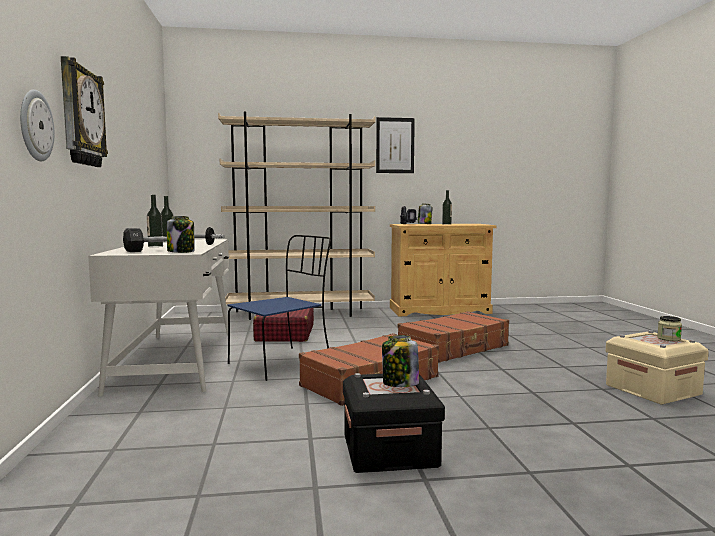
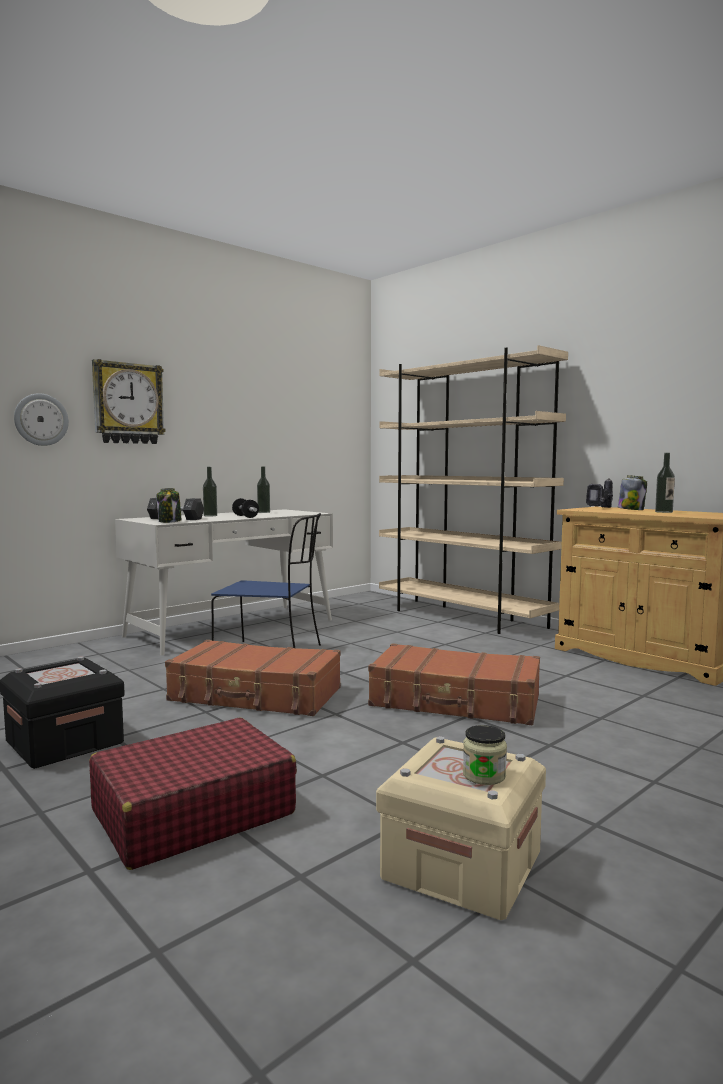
camera: 55 degrees right, 0 degrees up
(285, 333) = (371, 631): red suitcase -> red suitcase (192, 812)
(395, 145) = (609, 382): picture -> none
(399, 384) = (62, 674): jar -> none

